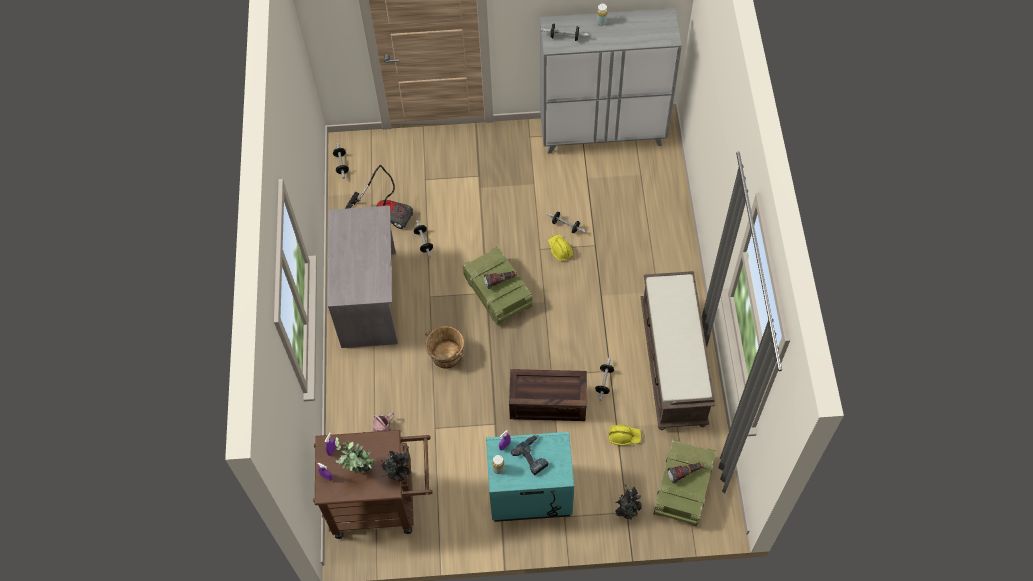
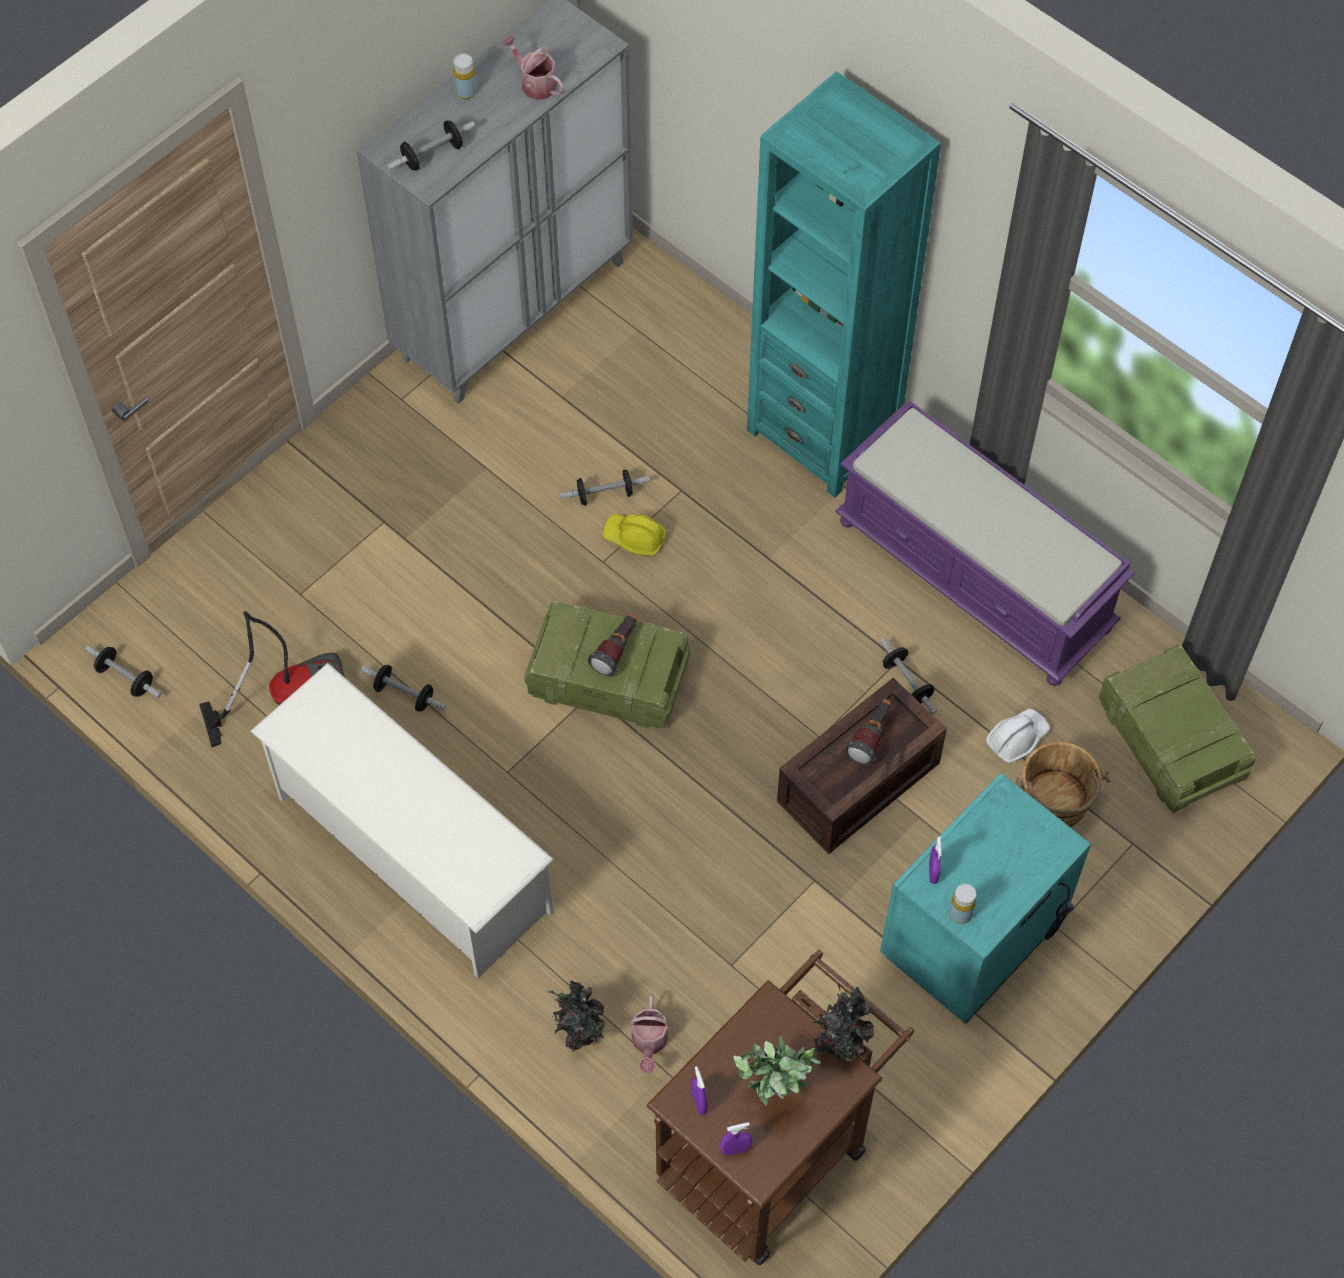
camera: 45 degrees left, 0 degrees up
(370, 298) = (412, 853): grey desk -> white shoe rack
(446, 355) = (629, 841): brown bucket -> brown bucket (1054, 803)
(533, 456) = (989, 851): power drill -> none
(624, 436) = (1017, 738): yellow hard hat -> white hard hat
(626, 511) = (1131, 842): potted plant -> potted plant (580, 1034)
(630, 36) = (534, 83): none -> watering can
(671, 265) = (823, 433): none -> turquoise bookcase
(674, 364) = (976, 575): brown bench -> purple bench
(685, 473) = (1173, 710): flashlight -> flashlight (871, 737)

